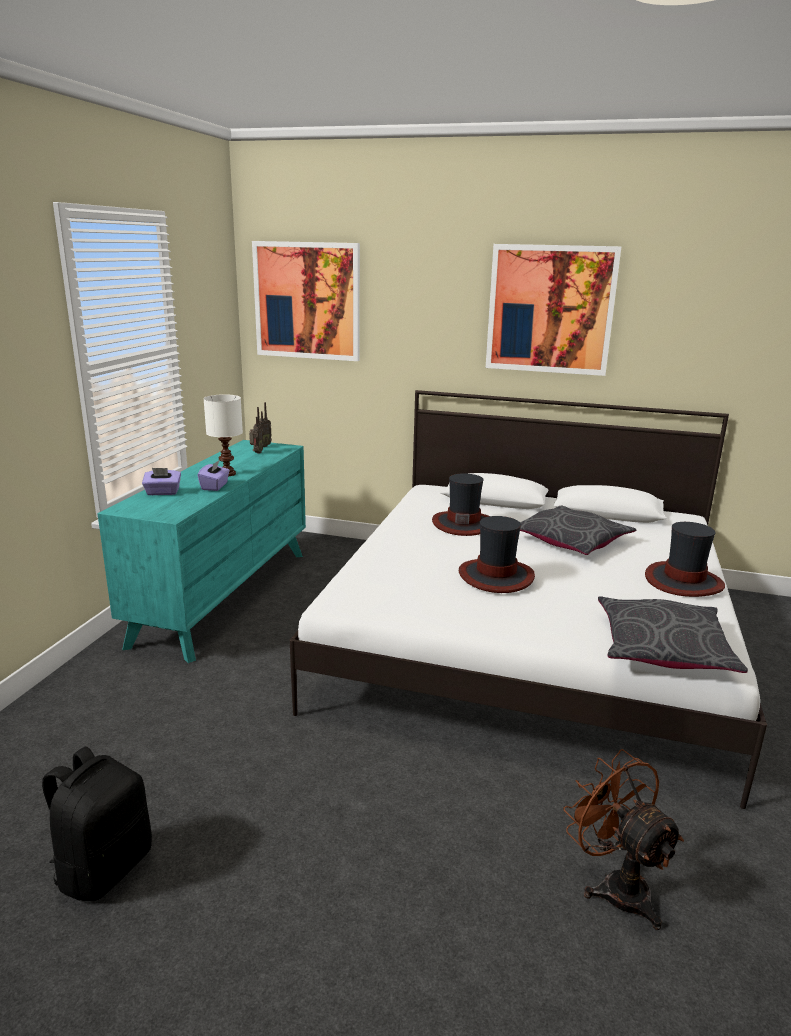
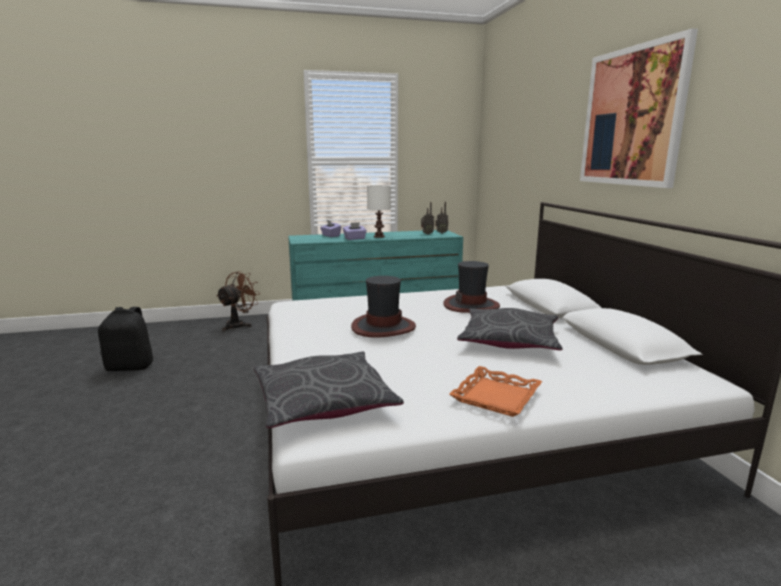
camera: 60 degrees right, 5 degrees down
(307, 301) = (502, 132): picture -> none
(615, 885) = (144, 522): brown fan -> brown fan (239, 325)
(683, 581) = (495, 396): hat -> orange tray

